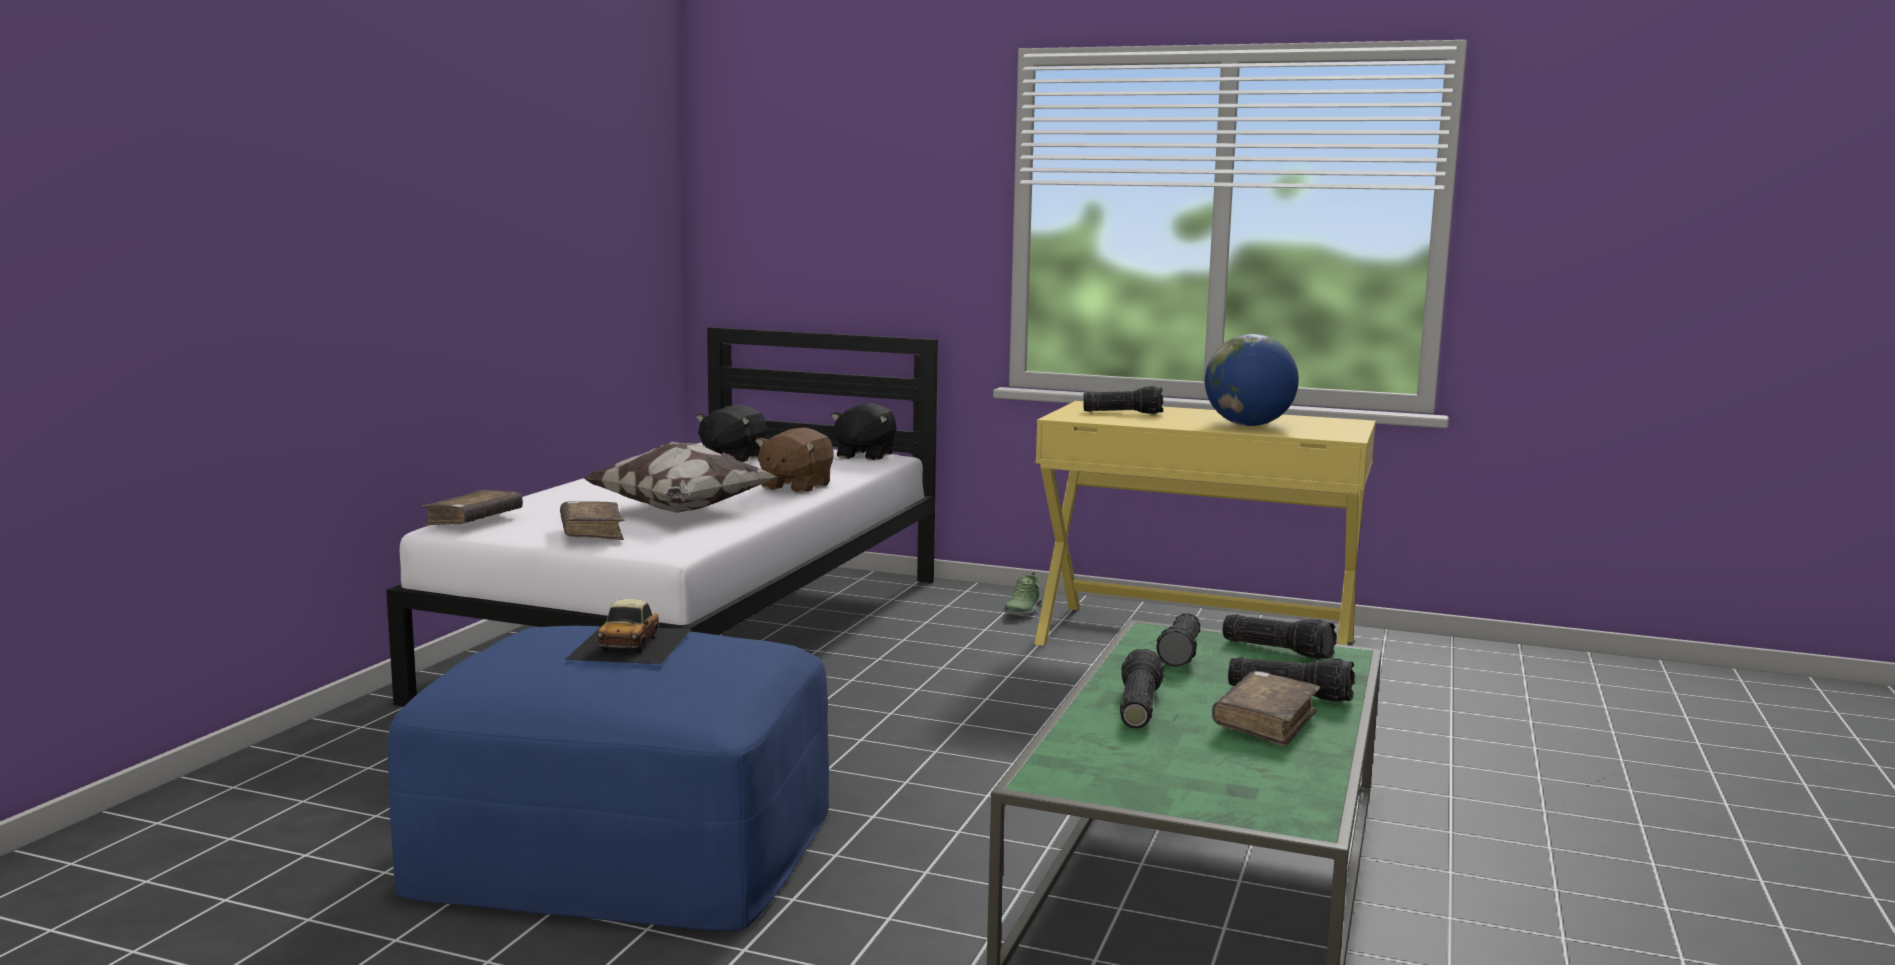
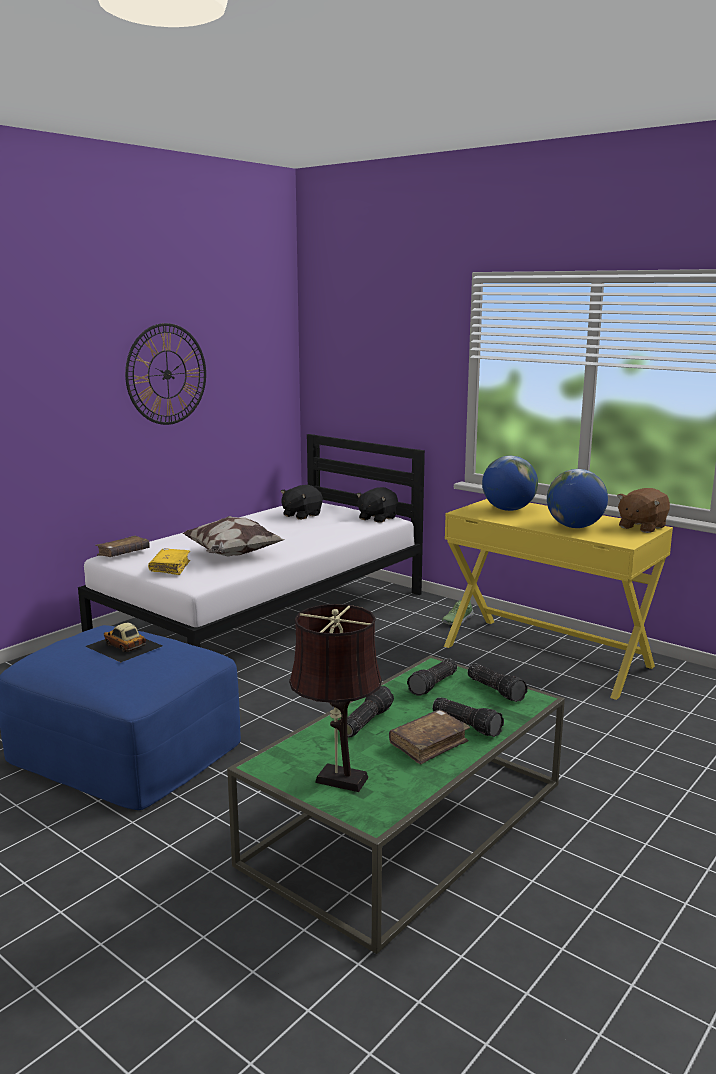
camera: 20 degrees right, 5 degrees up
(508, 203) = (167, 374): none -> wall clock
(592, 532) = (170, 567): brown book -> yellow book
(631, 643) = (124, 646): toy car -> toy car turned 105 degrees clockwise
(795, 487) = (311, 541): brown plush toy -> brown plush toy (641, 527)
(1123, 412) = (508, 509): flashlight -> globe
(1185, 781) = (337, 779): none -> brown table lamp

